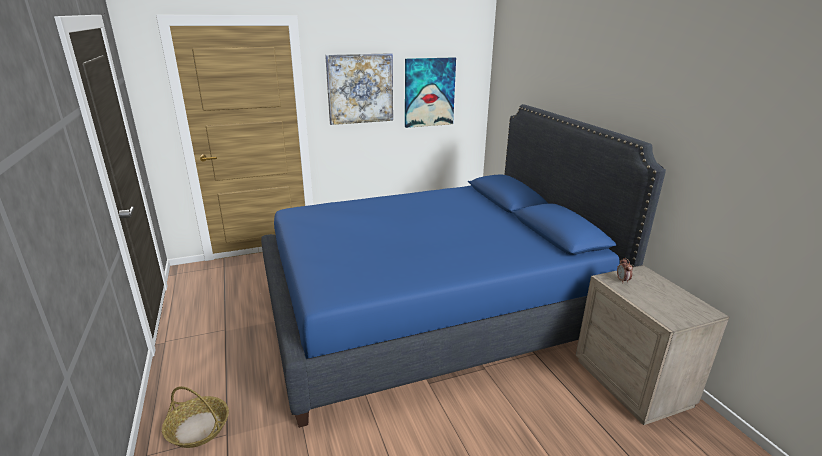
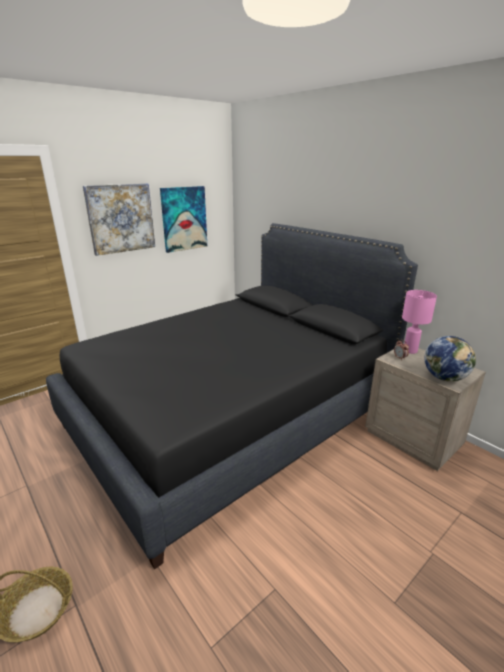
camera: 20 degrees left, 0 degrees up
(431, 311) = (231, 416): blue bed -> black bed
(642, 274) = (410, 350): none -> pink table lamp
(664, 312) = (444, 378): none -> globe

